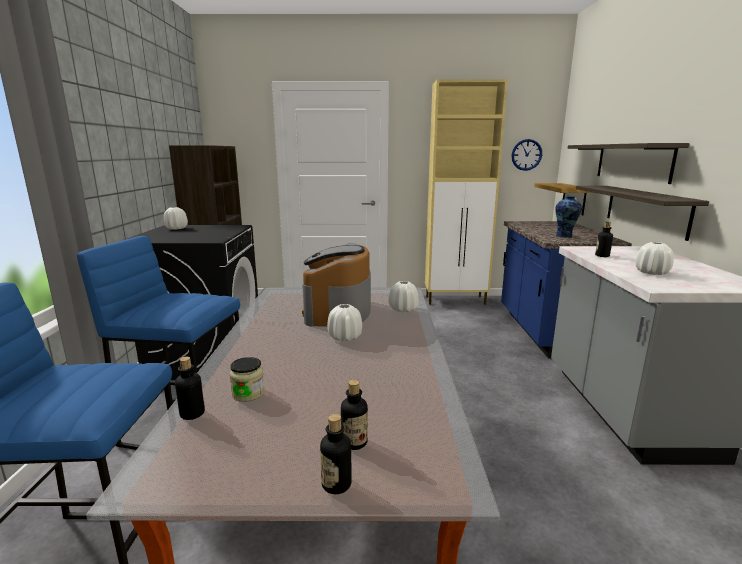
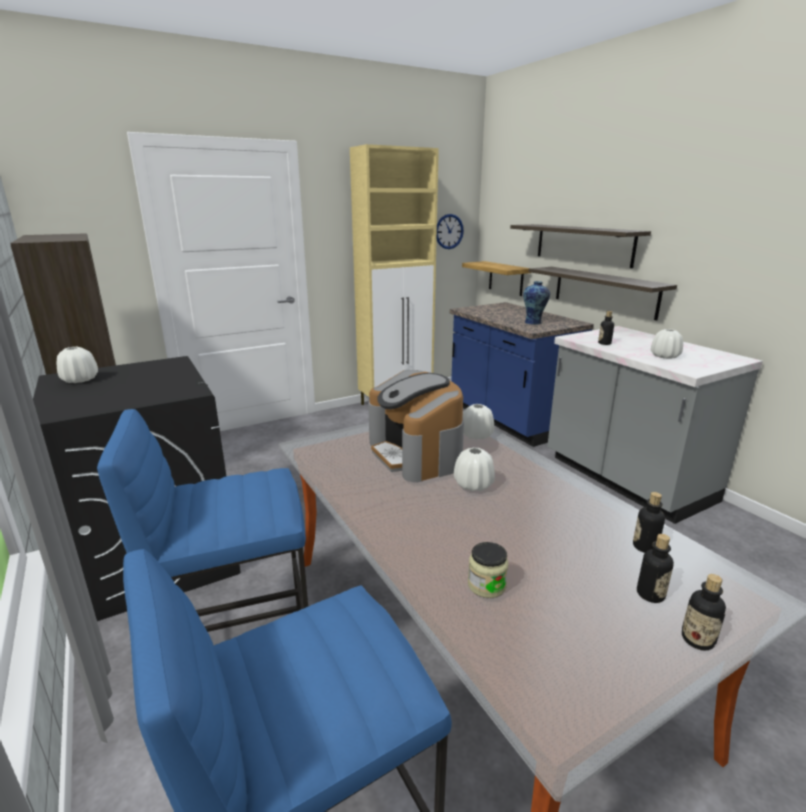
camera: 30 degrees left, 5 degrees up
(192, 414) = (471, 633): bottle -> bottle (645, 547)

